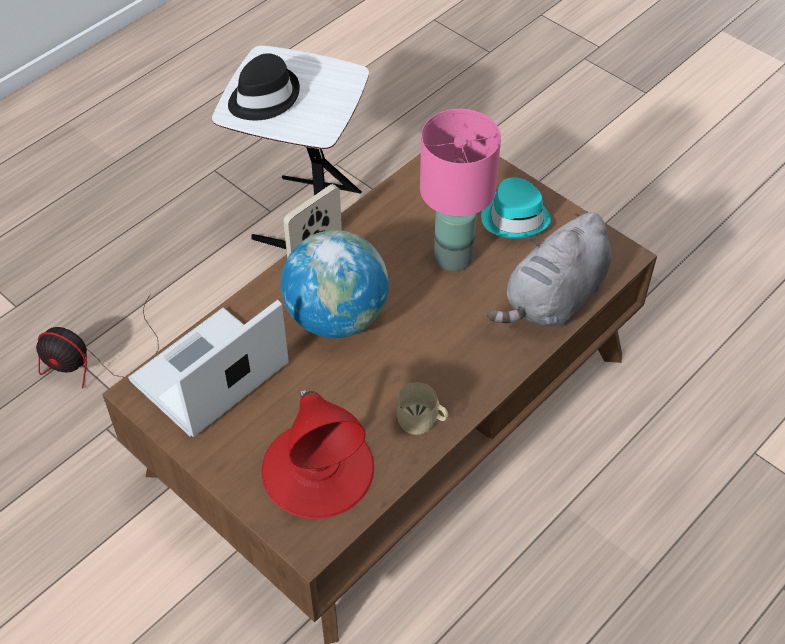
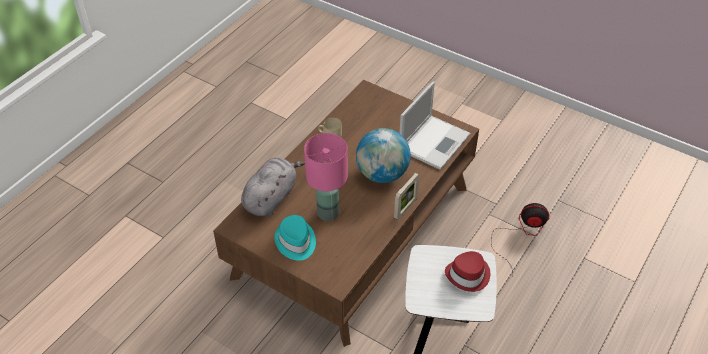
camera: 170 degrees right, 5 degrees down
(263, 97) = (468, 275): black hat -> red hat
(318, 468) = (371, 113): red table lamp -> none

